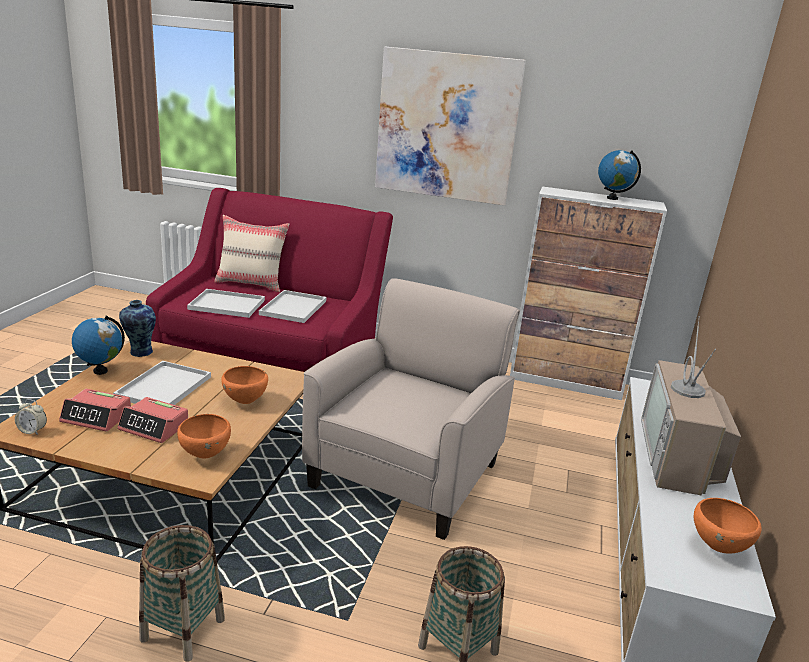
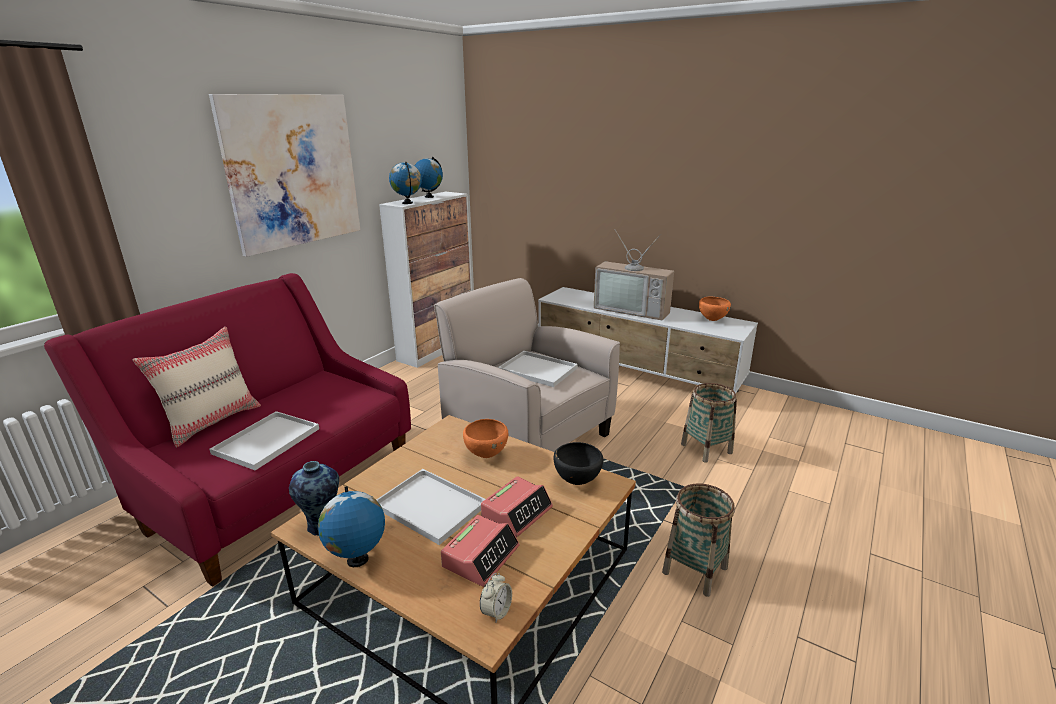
camera: 70 degrees left, 0 degrees up
(205, 455) = (576, 482): orange bowl -> black bowl
(293, 307) = (313, 401): white tray -> white tray (536, 370)
(561, 193) = (407, 203): none -> globe

